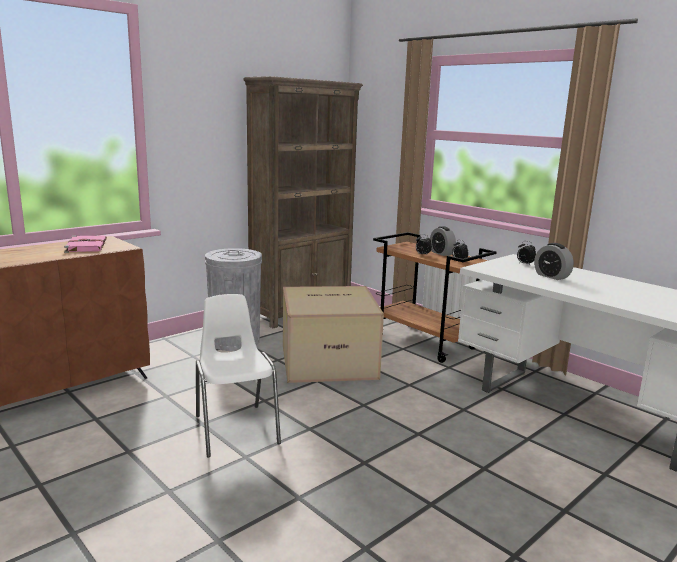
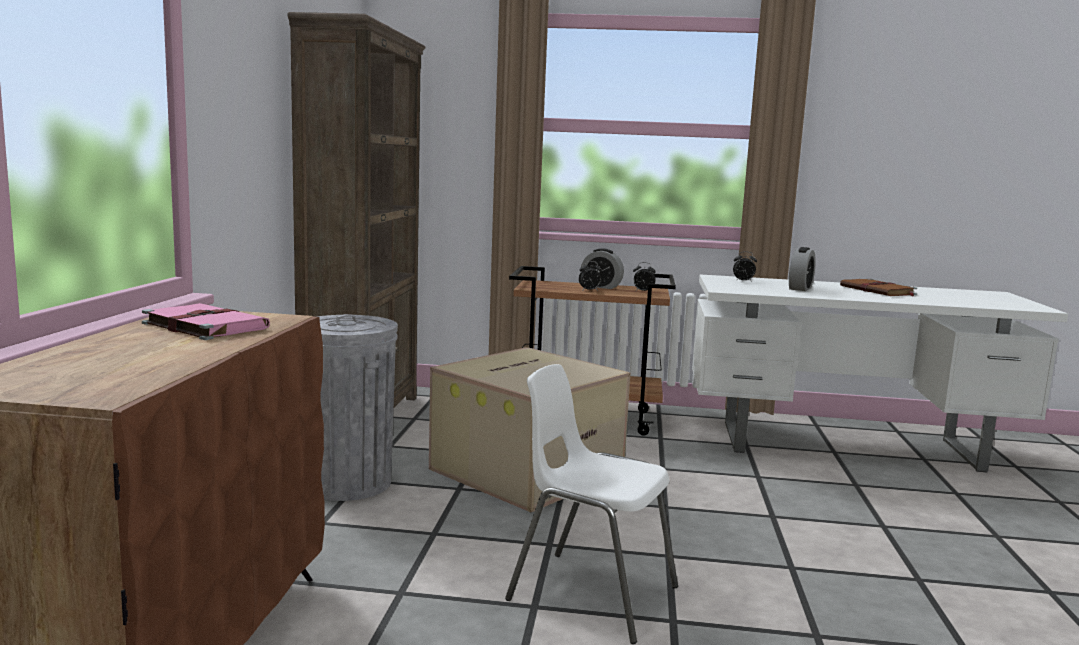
camera: 40 degrees left, 5 degrees down
(551, 276) = (800, 288): alarm clock -> alarm clock turned 75 degrees counterclockwise
(623, 289) = (878, 291): none -> brown book

